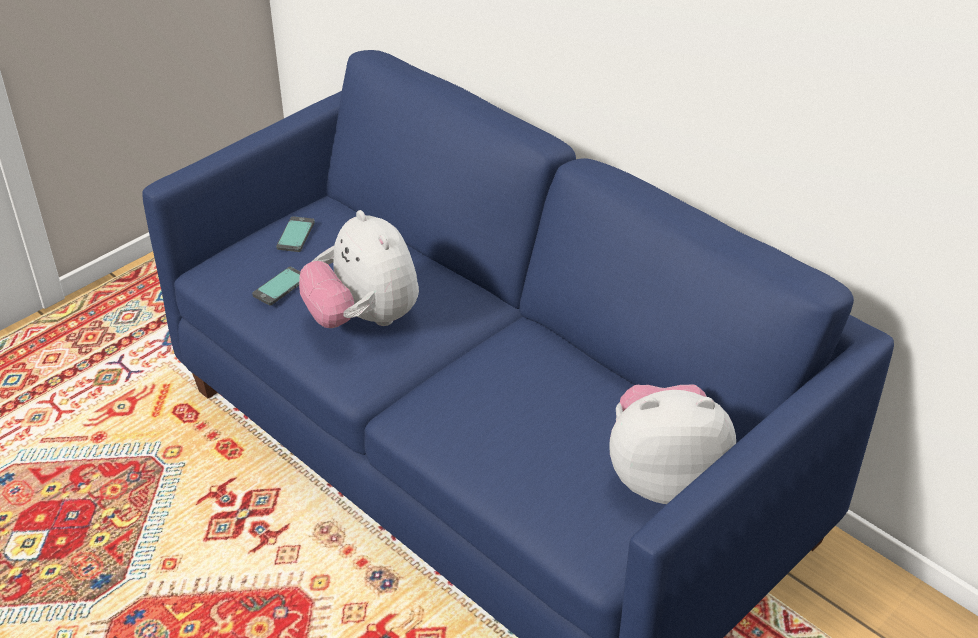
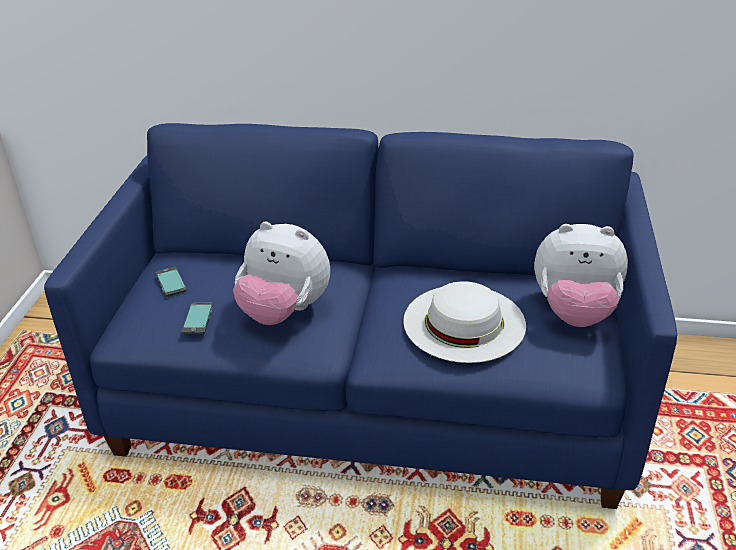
camera: 35 degrees left, 5 degrees down
(523, 423) = (464, 322): none -> white hat
(664, 477) = (574, 312): plush toy -> plush toy turned 135 degrees counterclockwise

